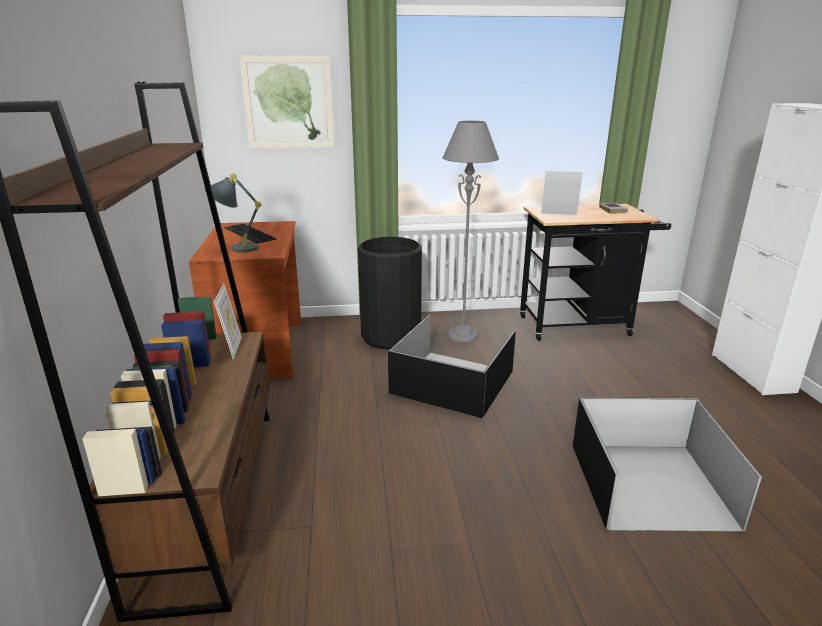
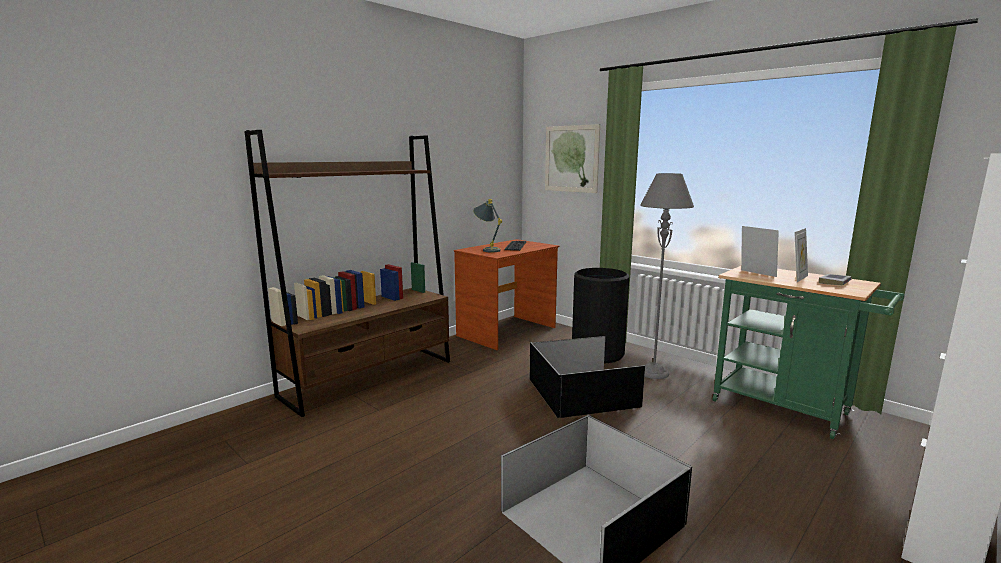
camera: 50 degrees right, 10 degrees down
(232, 348) = (419, 298): picture frame -> picture frame (798, 278)
(581, 325) = (789, 410): black cart -> green cart

